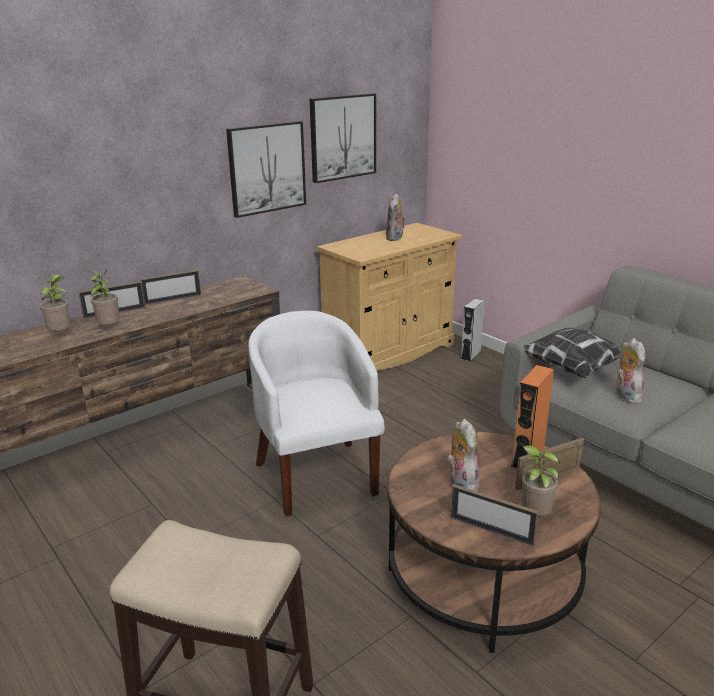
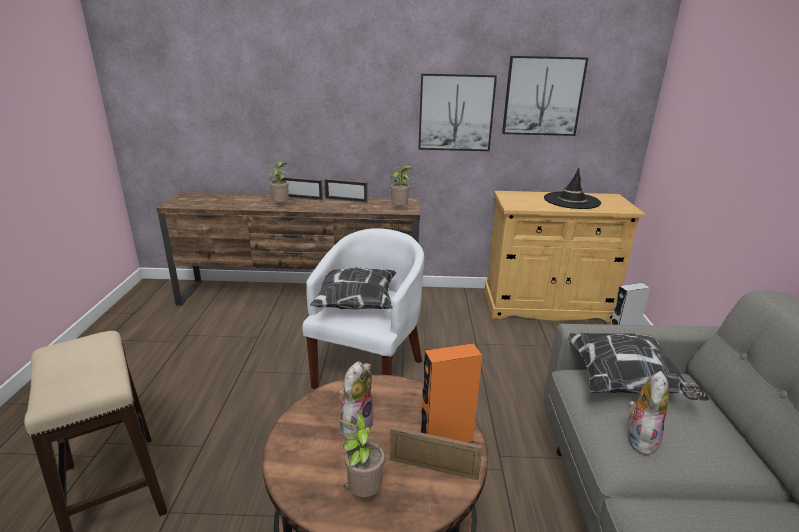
camera: 40 degrees right, 0 degrees up
(61, 334) = (254, 201): potted plant -> potted plant (400, 209)
(310, 400) = (354, 303): none -> pillow
(395, 238) = (571, 201): plush toy -> black hat
(491, 531) = (312, 478): picture frame -> none

